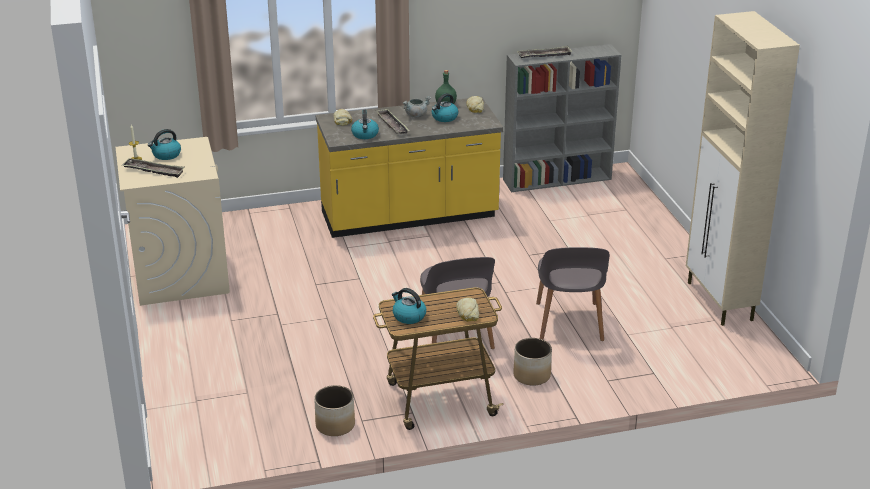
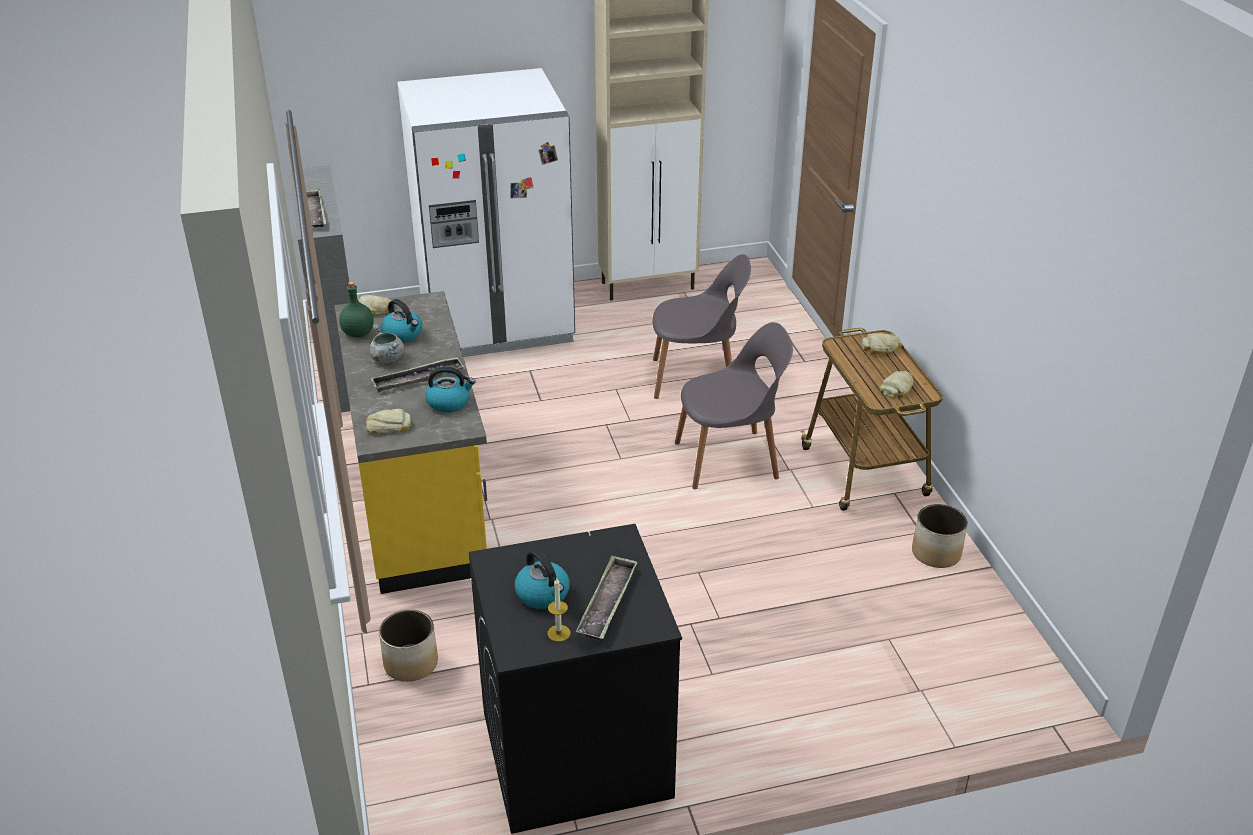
camera: 90 degrees left, 5 degrees up
(180, 274) = (574, 755): beige washing machine -> black washing machine
(408, 316) = (897, 388): kettle -> bread
(532, 375) = (804, 407): planter -> planter (410, 663)
(635, 233) = (496, 323): none -> white fridge

